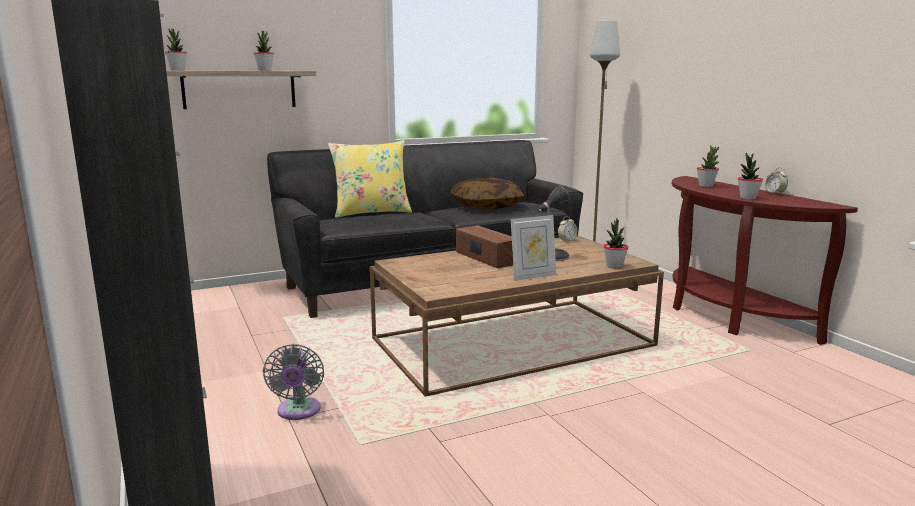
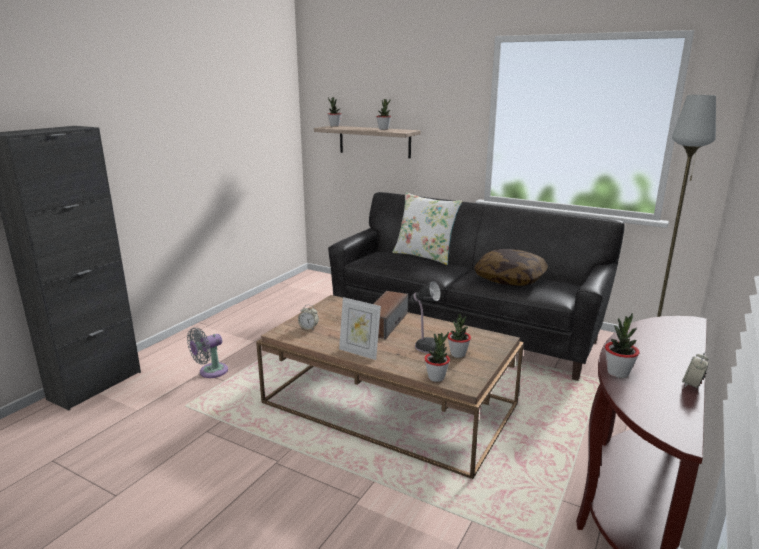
camera: 55 degrees right, 5 degrees up
(371, 212) = (425, 256): yellow pillow -> white pillow
(567, 240) = (490, 338): alarm clock -> alarm clock (308, 328)
(706, 186) = (654, 339): potted plant -> potted plant (458, 354)

